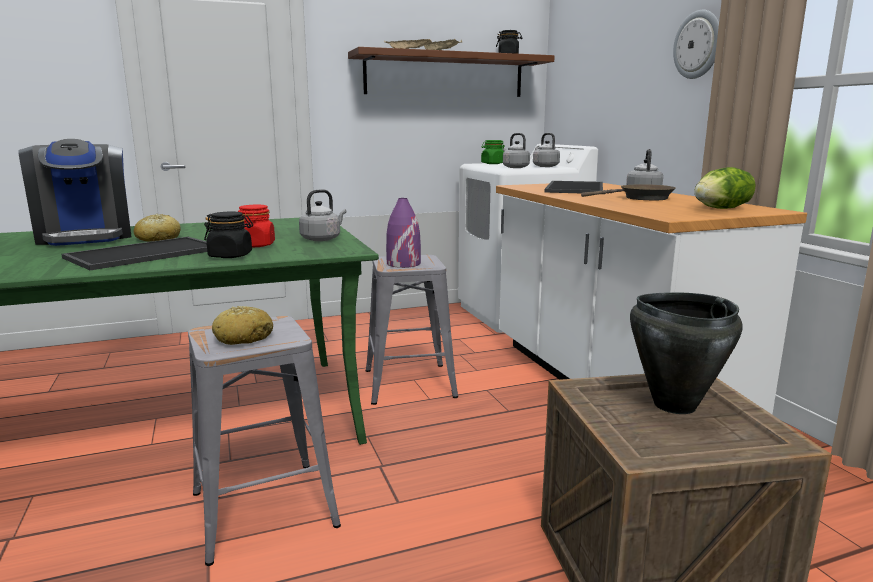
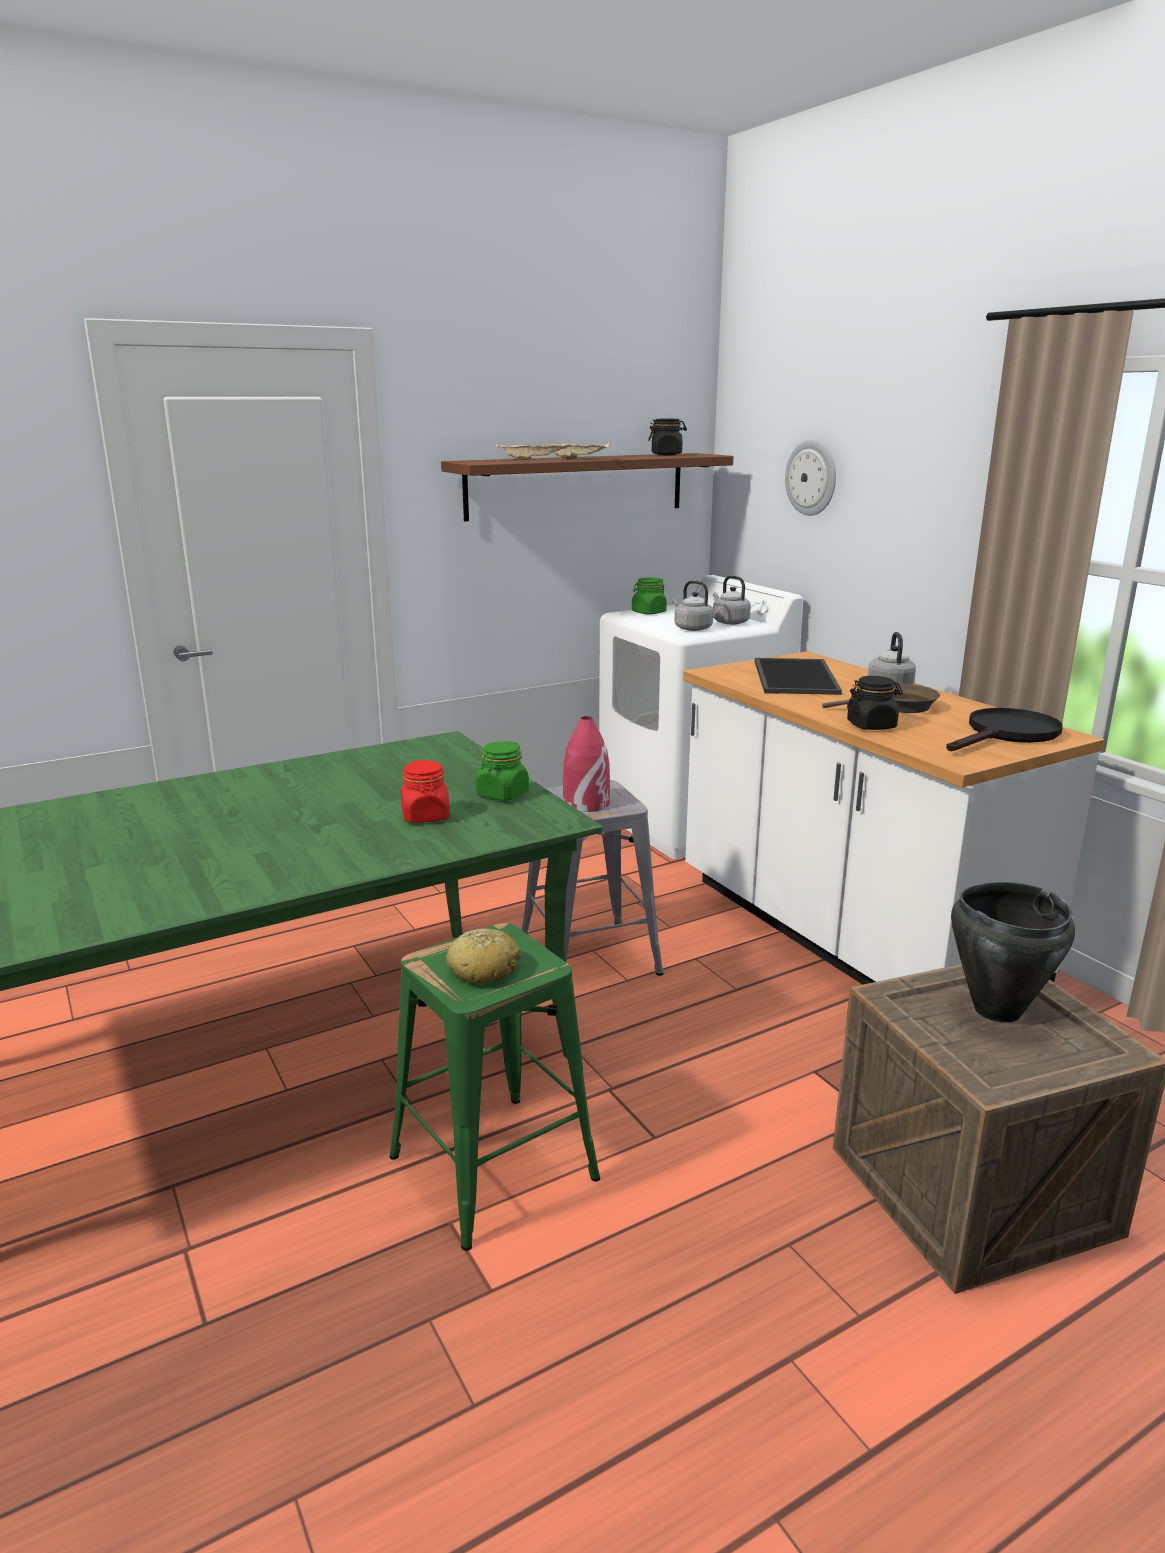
camera: 10 degrees left, 5 degrees up
(85, 237) = (158, 810): coffee machine -> none
(144, 254) = (291, 849): tray -> none
(158, 238) = (271, 808): bread -> none
(231, 256) = (415, 844): black jar -> black jar (871, 725)
(264, 509) = (494, 1168): grey stool -> green stool
(322, 239) = (502, 794): grey kettle -> green jar
(403, 263) = (585, 803): purple vase -> red vase
(698, 45) = (953, 487): wall clock -> wall clock (812, 478)
(722, 209) = (1007, 734): lettuce -> black frying pan

